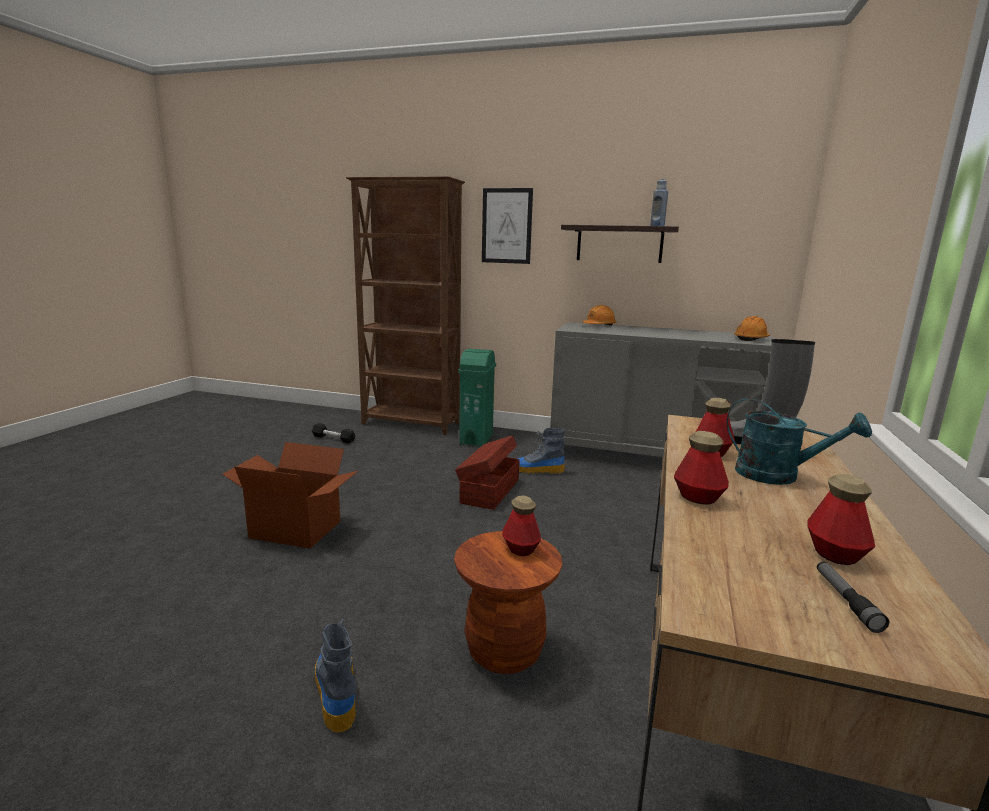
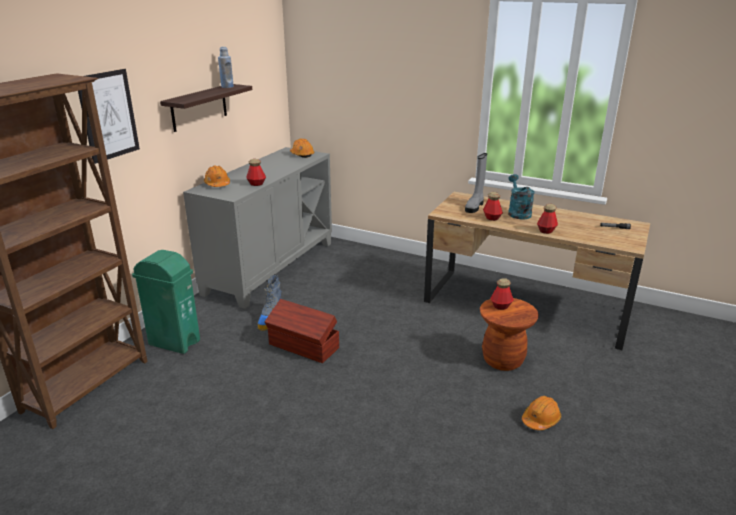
camera: 80 degrees left, 10 degrees up
(296, 529) = (347, 458): cardboard box -> none
(333, 439) = (97, 452): black dumbbell -> none
(336, 690) = (540, 419): boot -> orange hard hat
(778, 476) = (518, 212): turquoise watering can -> turquoise watering can turned 45 degrees counterclockwise
(835, 554) = (585, 221): bottle -> bottle (256, 184)

